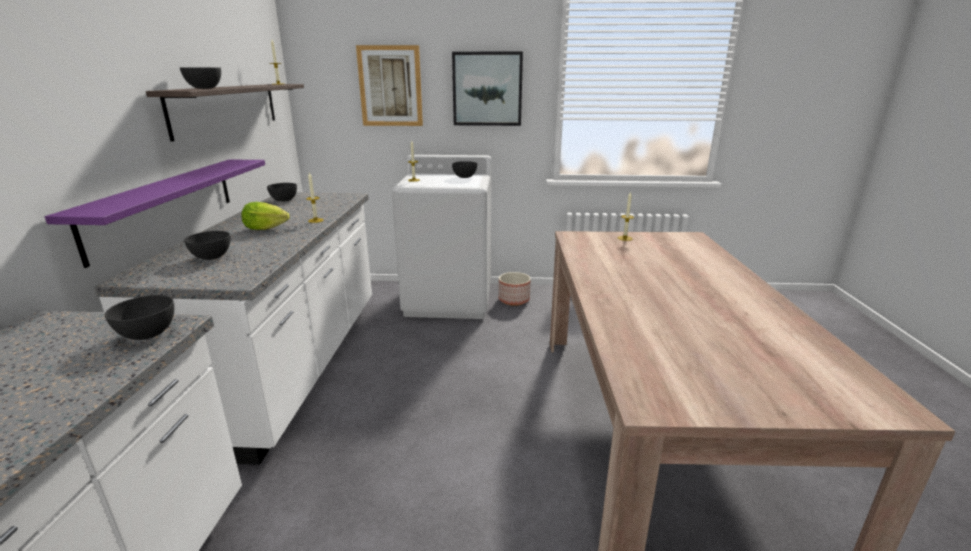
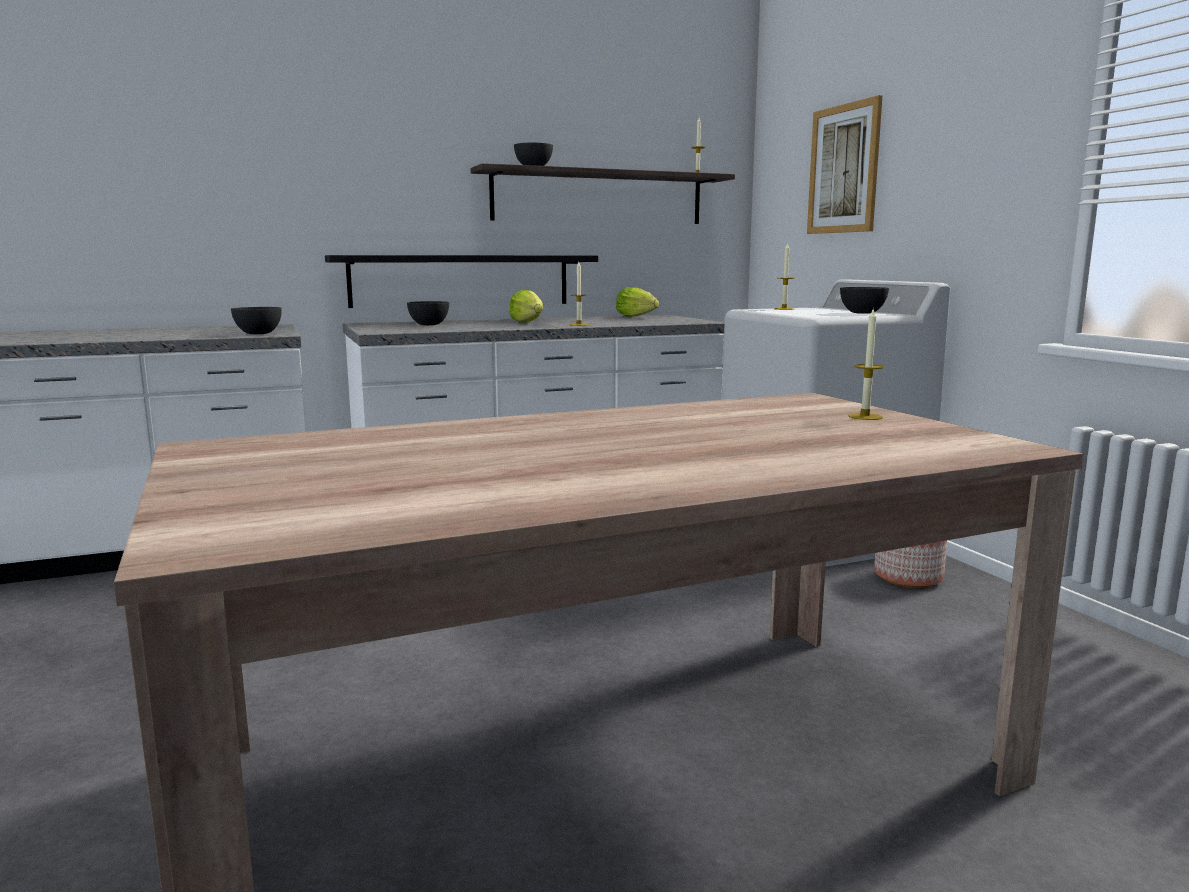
camera: 65 degrees right, 10 degrees down
(164, 205) = (461, 280): purple shelf -> black shelf
(284, 200) = (636, 317): grey bowl -> lettuce
(487, 89) = (965, 156): picture -> none

